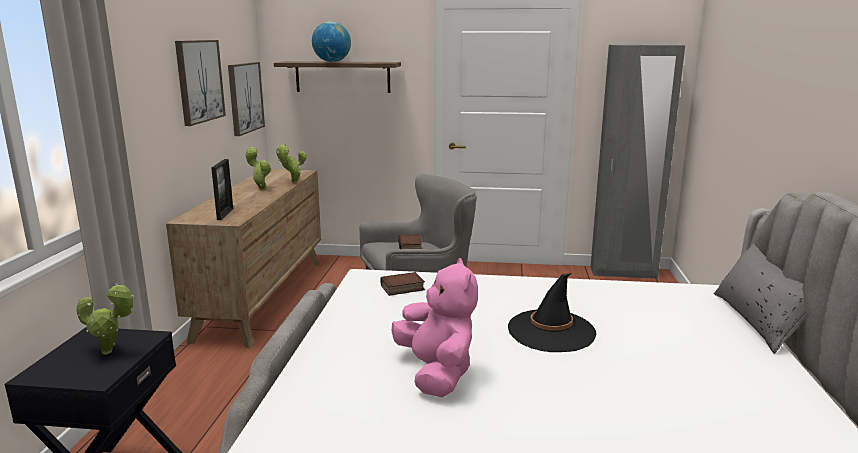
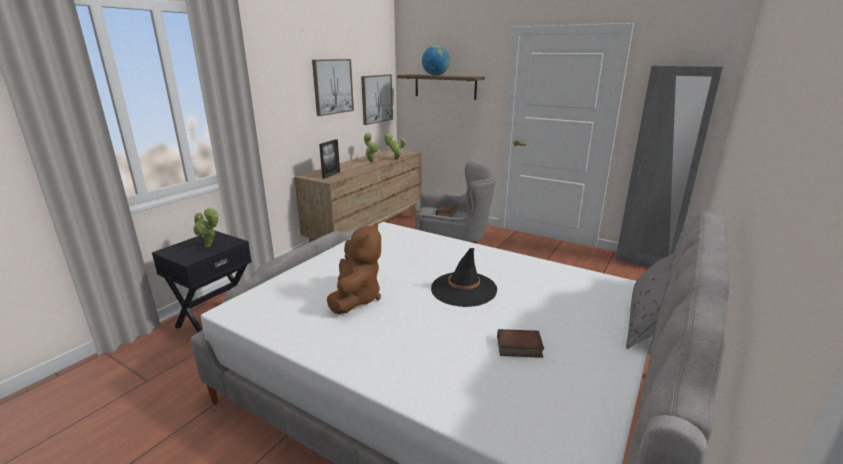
camera: 25 degrees right, 5 degrees up
(402, 288) = (399, 240): book -> book (518, 348)
(436, 373) = (356, 298): pink plush toy -> brown plush toy

